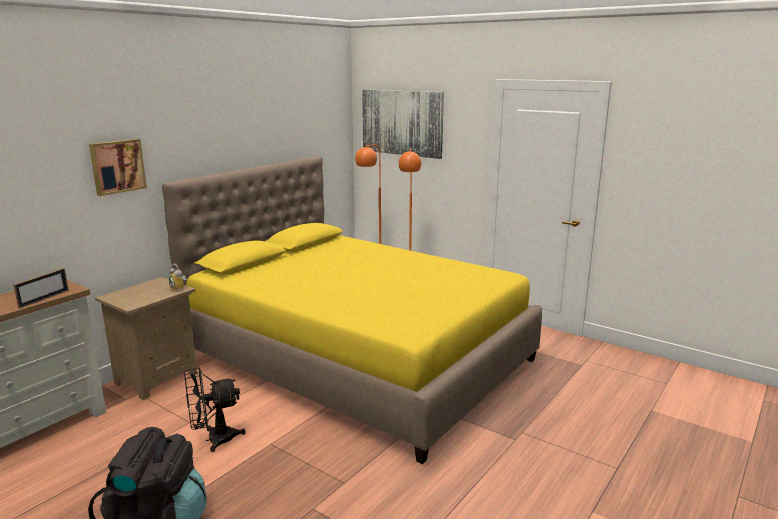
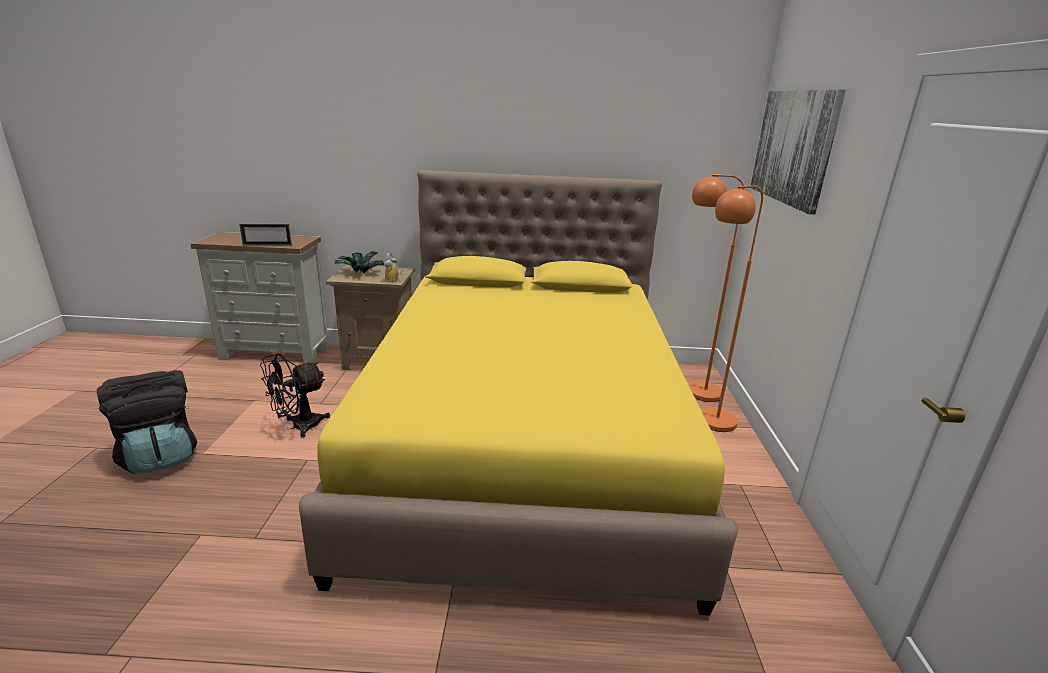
camera: 55 degrees right, 5 degrees up
(117, 166) = (383, 144): picture -> none
(132, 296) = (360, 272): none -> potted plant
(213, 439) = (298, 426): black fan -> black fan turned 75 degrees counterclockwise

